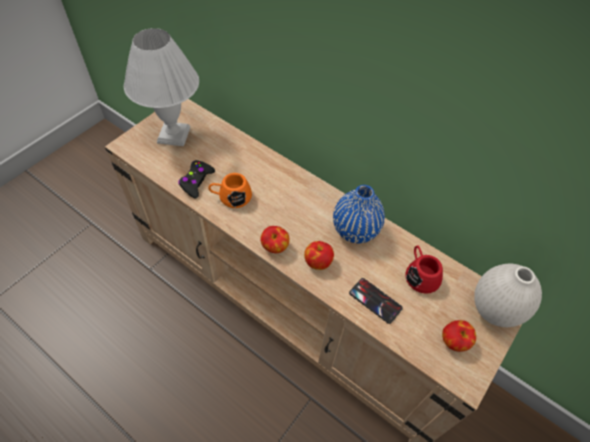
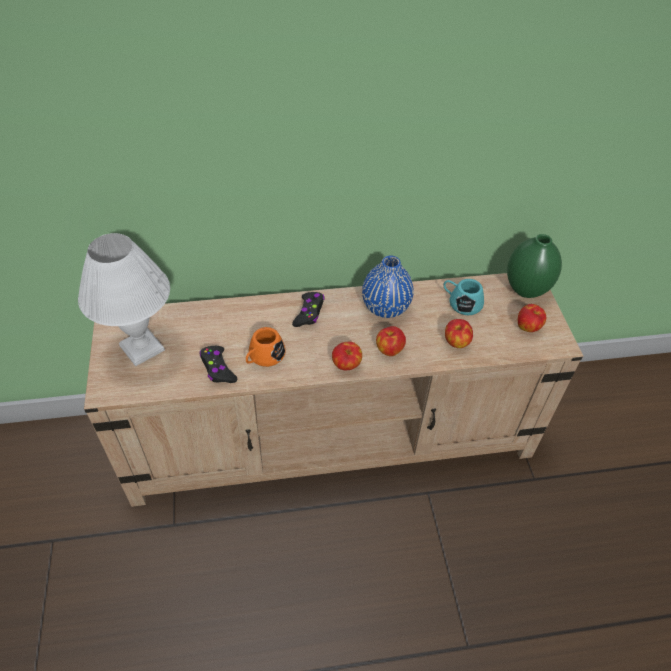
camera: 45 degrees left, 5 degrees down
(296, 191) = (309, 313): none -> black game controller
(375, 300) = (456, 342): phone -> apple
(420, 274) = (461, 302): red mug -> turquoise mug
(492, 312) = (526, 291): white vase -> green vase

